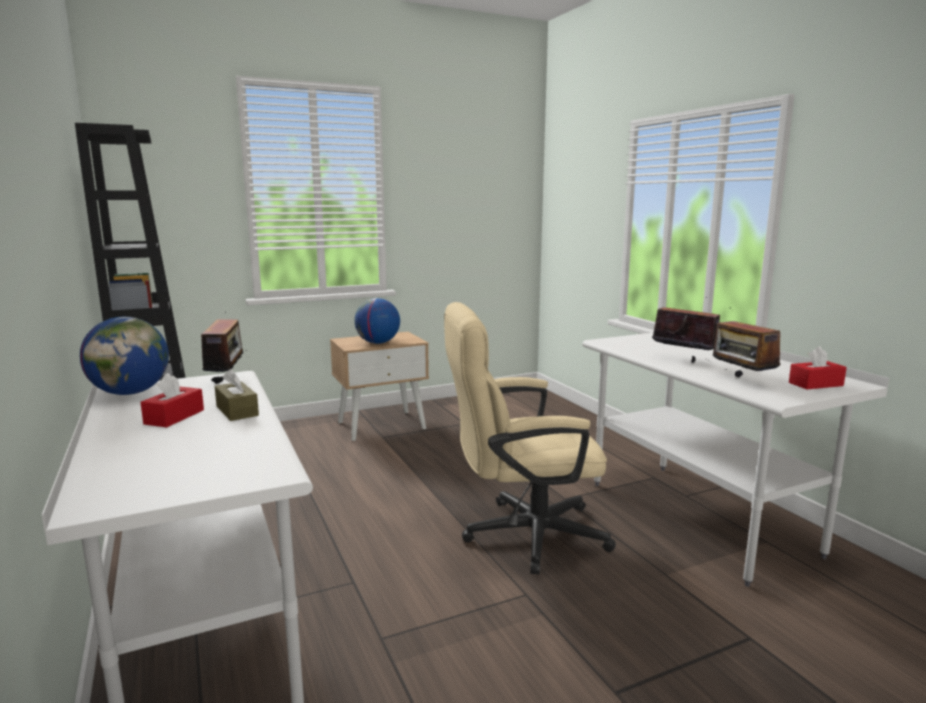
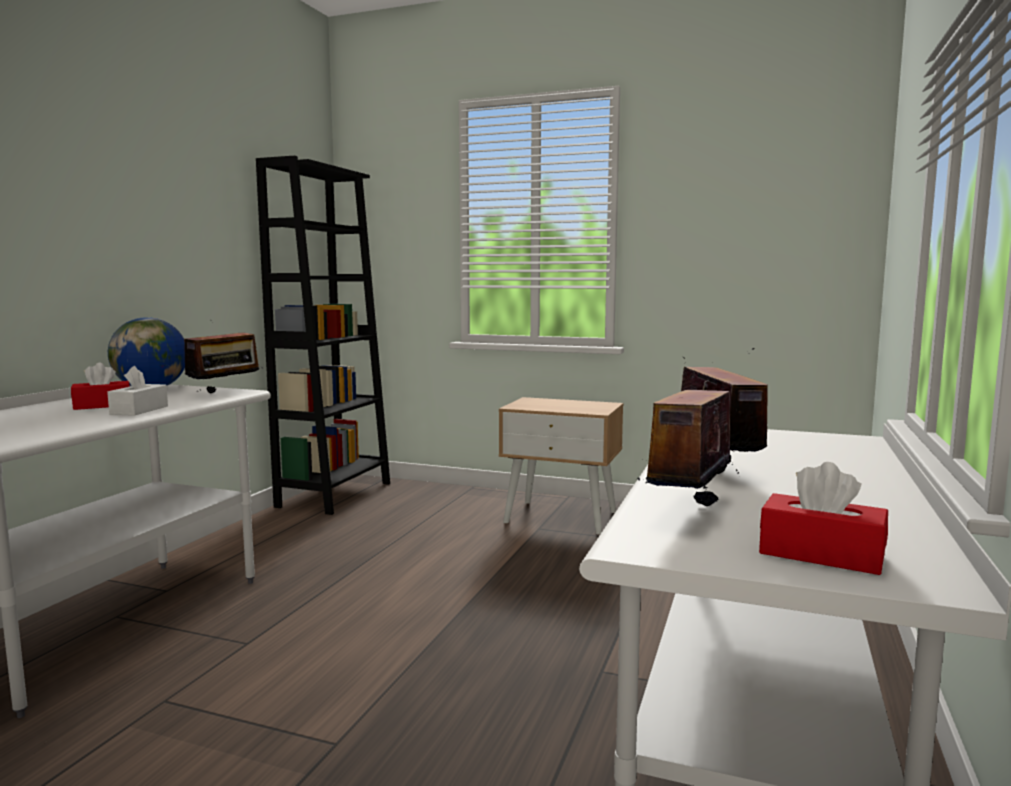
camera: 45 degrees right, 5 degrees down
(237, 411) = (139, 410): brown tissue box -> white tissue box
(377, 343) = (552, 407): globe -> none
(521, 535) = (464, 683): beige office chair -> none

